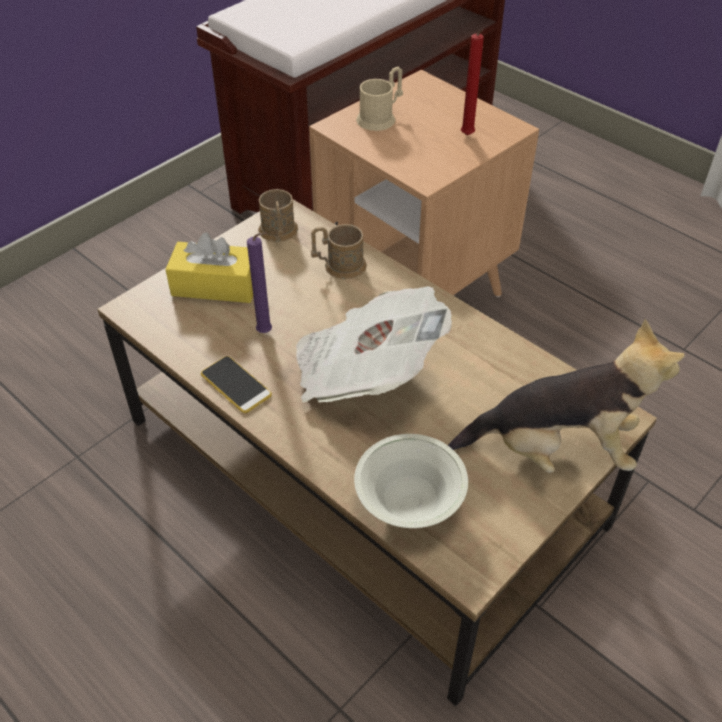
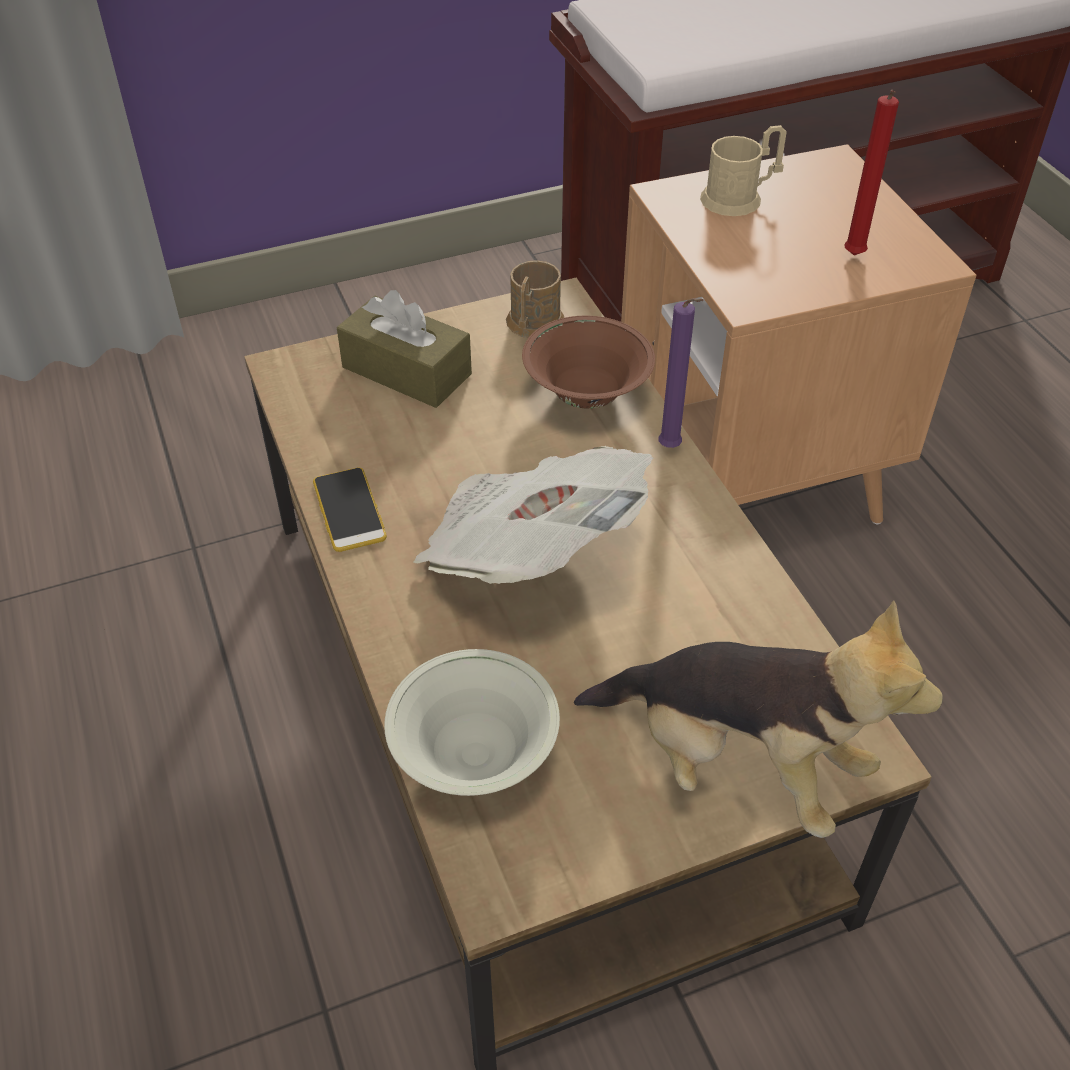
camera: 25 degrees right, 0 degrees up
(215, 285) = (406, 371): yellow tissue box -> brown tissue box
(266, 333) = (432, 455): purple candle -> purple candle (672, 449)
(339, 266) = (586, 395): brown mug -> brown bowl

